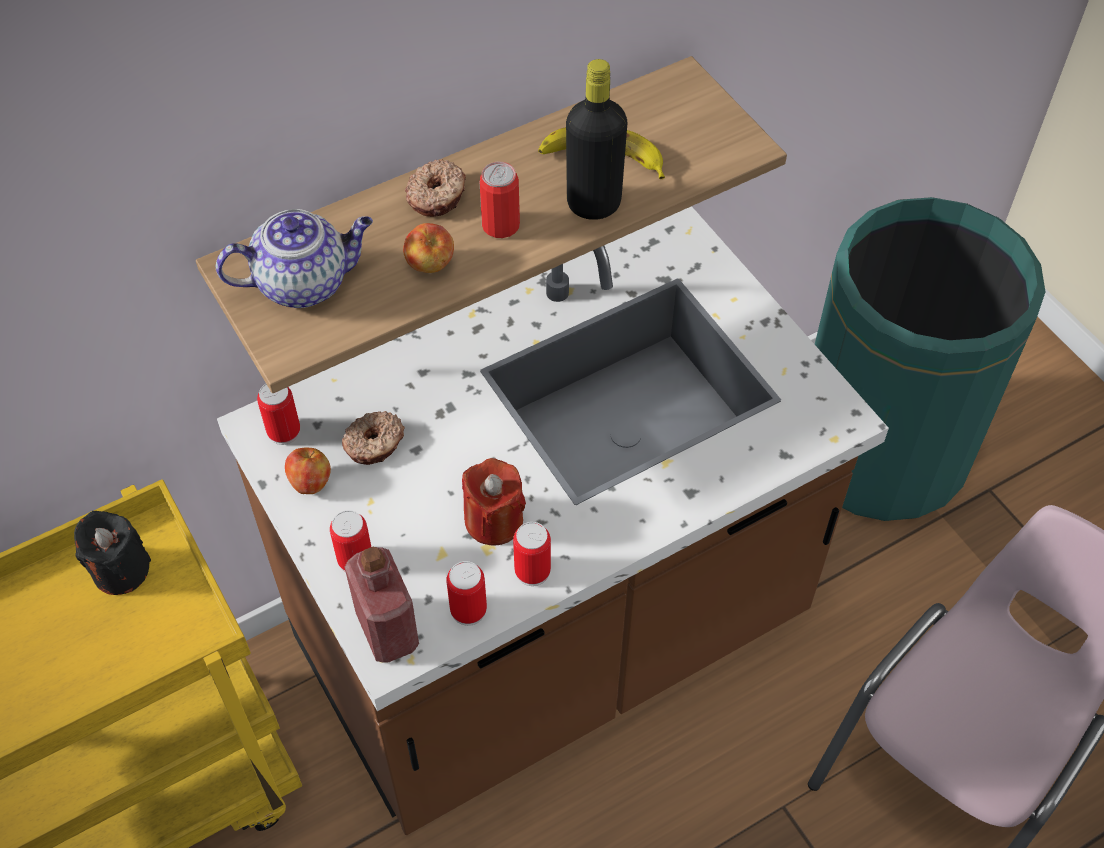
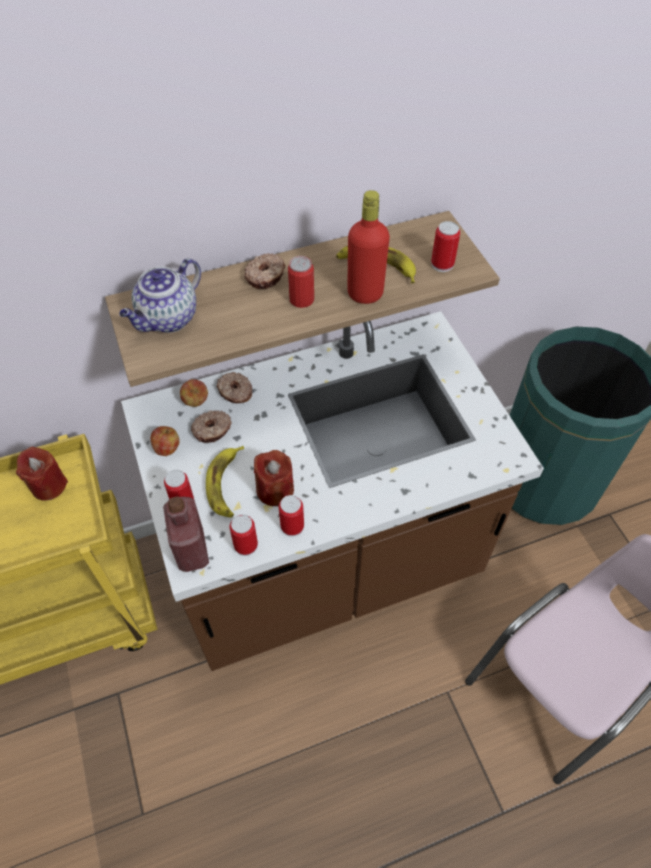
camera: 10 degrees right, 0 degrees up
(120, 570) = (48, 485): black candle -> red candle
(284, 431) = (159, 415): can -> can (442, 264)
(305, 282) = (168, 319): teapot -> teapot turned 135 degrees clockwise
(396, 379) = (235, 392): none -> donut
(417, 524) = (226, 484): none -> banana
(430, 265) = (250, 319): apple -> apple (195, 401)
(593, 204) = (365, 294): black bottle -> red bottle

